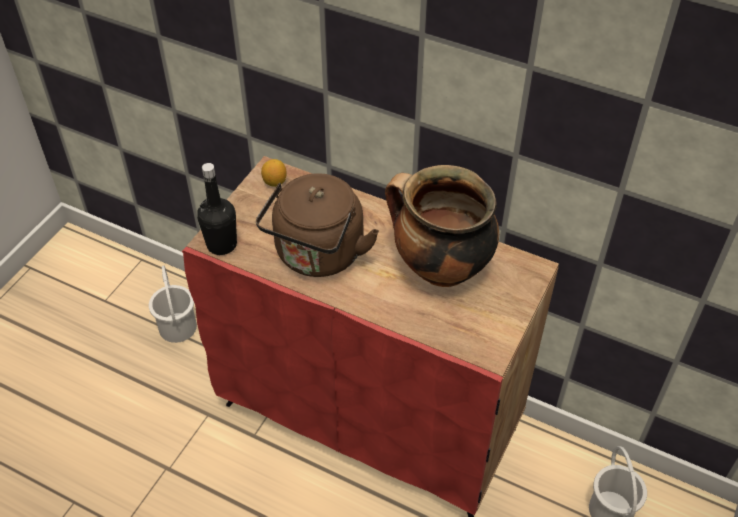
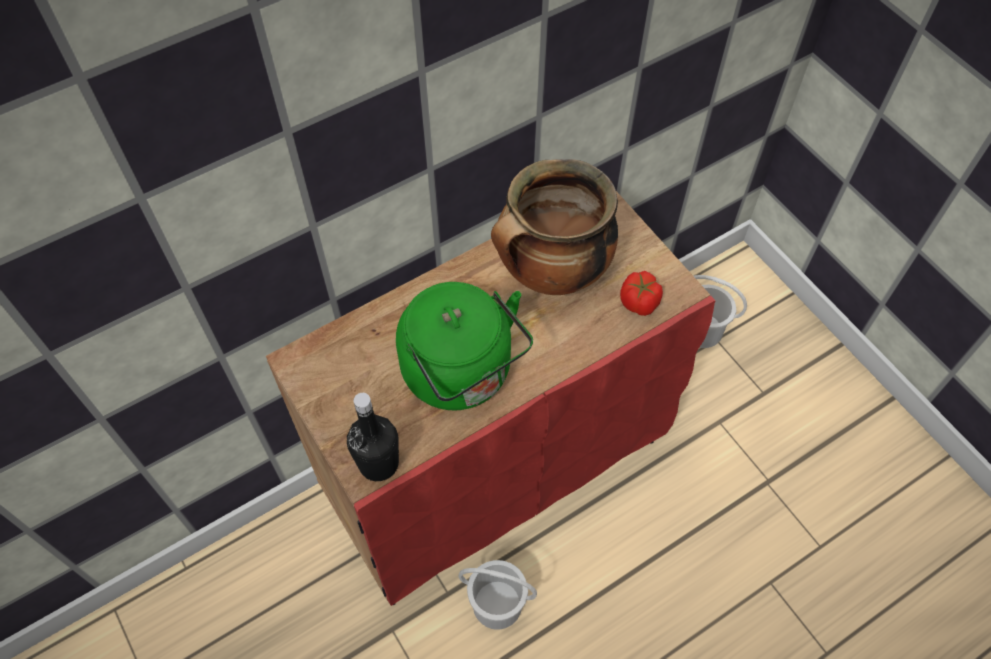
camera: 60 degrees left, 10 degrees up
(177, 327) = (250, 612): white bucket -> white bucket (497, 605)
(274, 182) = (318, 364): lemon -> none
(318, 256) = (462, 374): brown kettle -> green kettle
(457, 332) = (639, 302): none -> tomato

